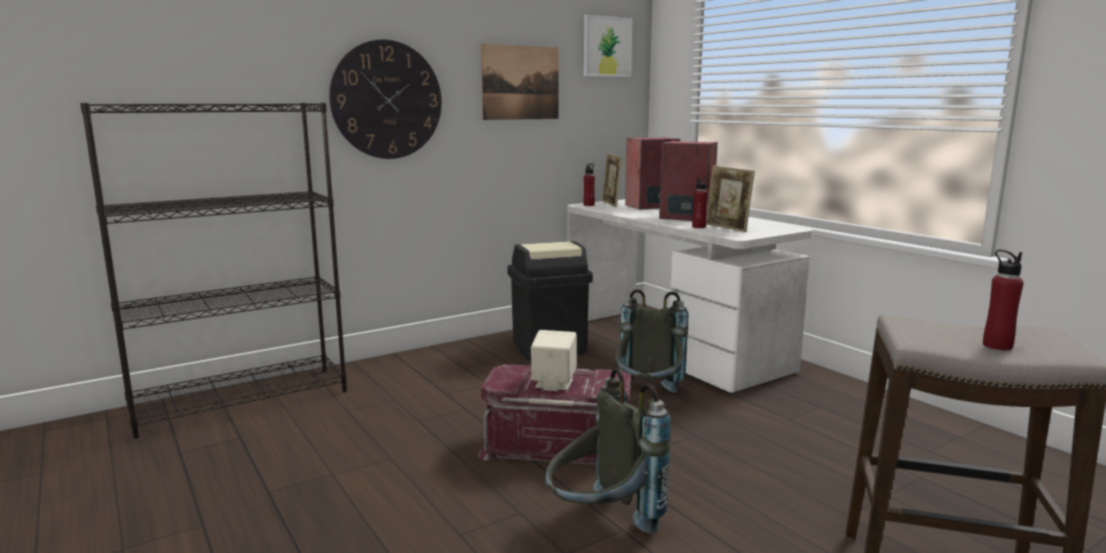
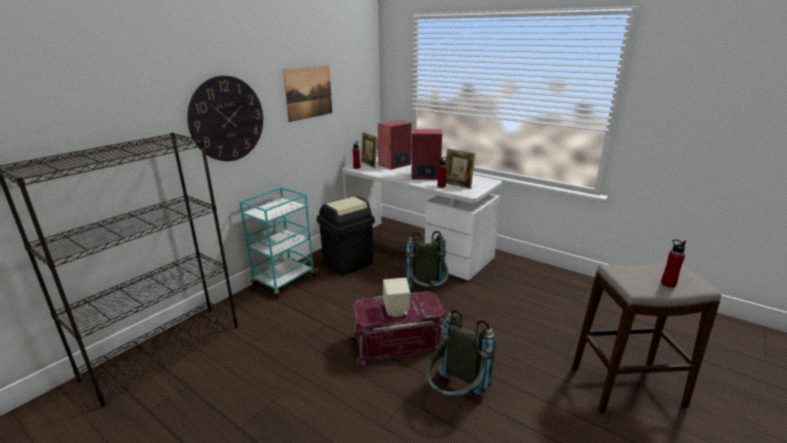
camera: 20 degrees left, 10 degrees up
(444, 355) = (284, 281): none -> turquoise cart
(607, 47) = (356, 60): picture -> none

